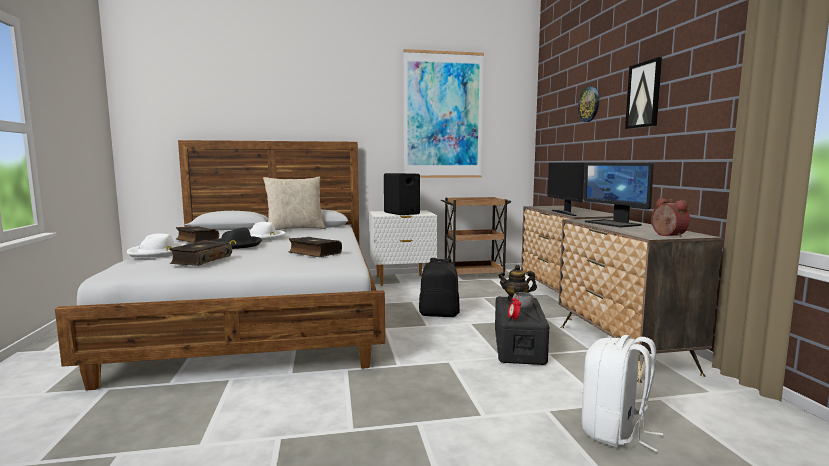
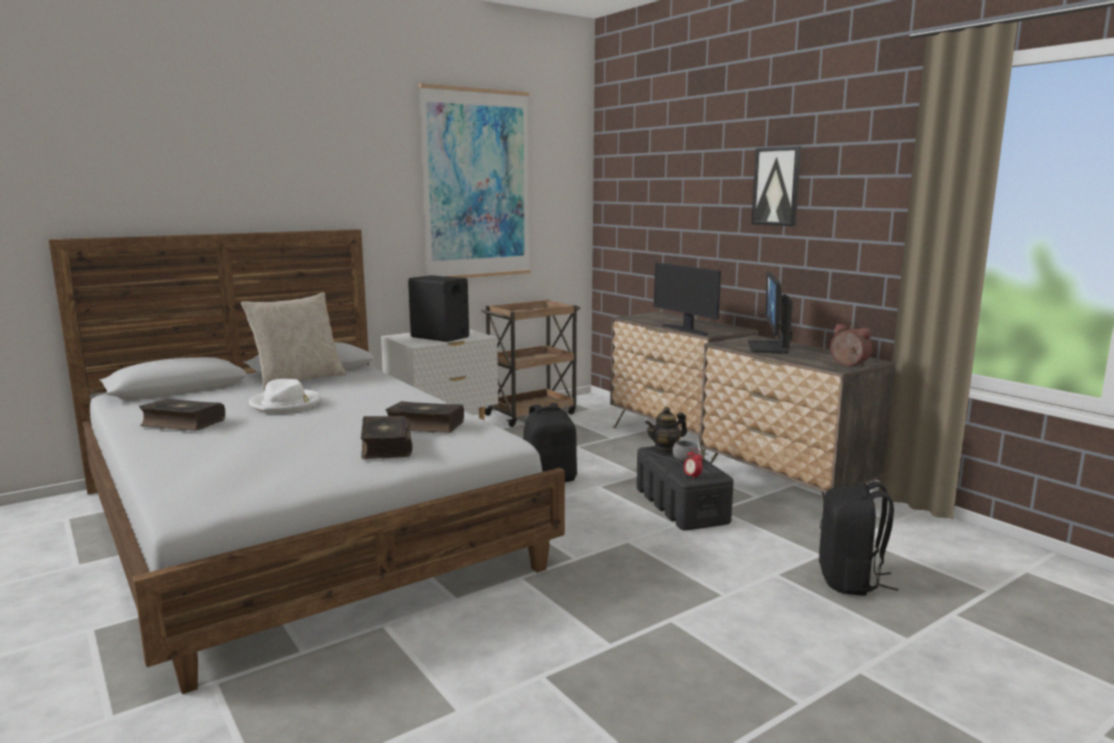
camera: 25 degrees left, 5 degrees up
(158, 253) = (188, 459): white hat -> none
(201, 260) = (291, 463): book -> book (385, 447)
(236, 245) = (279, 426): black hat -> none
(589, 104) = (691, 183): wall clock -> none
(613, 223) = (768, 347): monitor -> monitor turned 60 degrees clockwise
(615, 432) = (850, 581): white backpack -> black backpack

